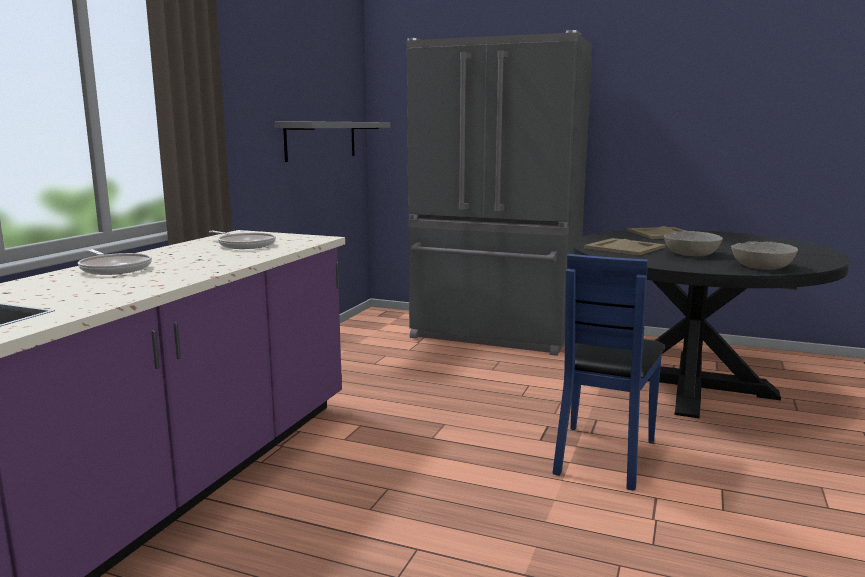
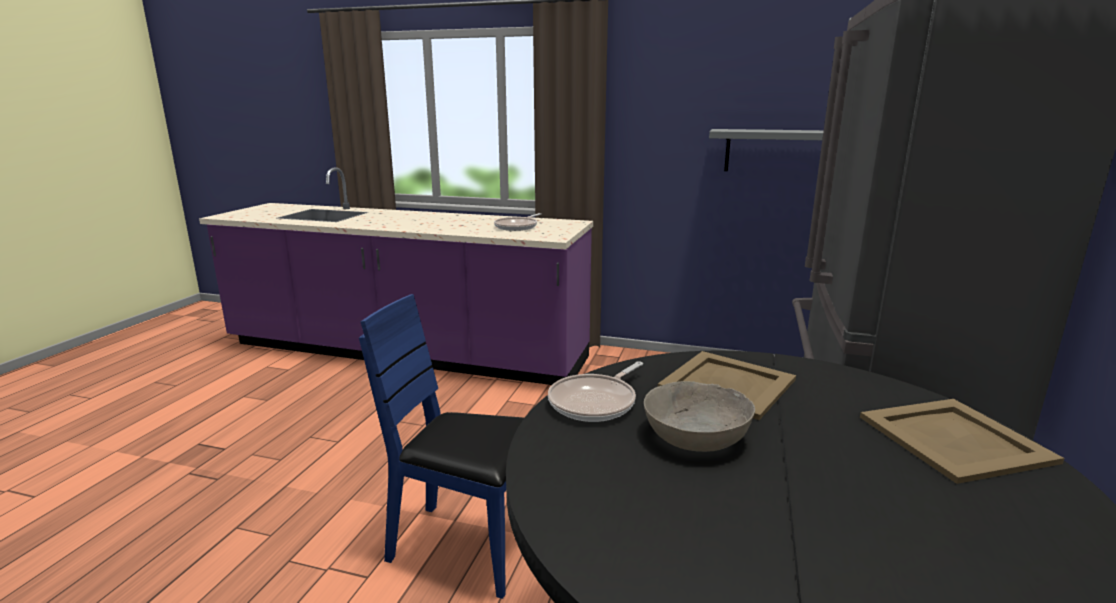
camera: 85 degrees right, 5 degrees up
(114, 268) = (434, 217): frying pan -> frying pan (595, 402)
(761, 267) = (584, 491): grey bowl -> none

